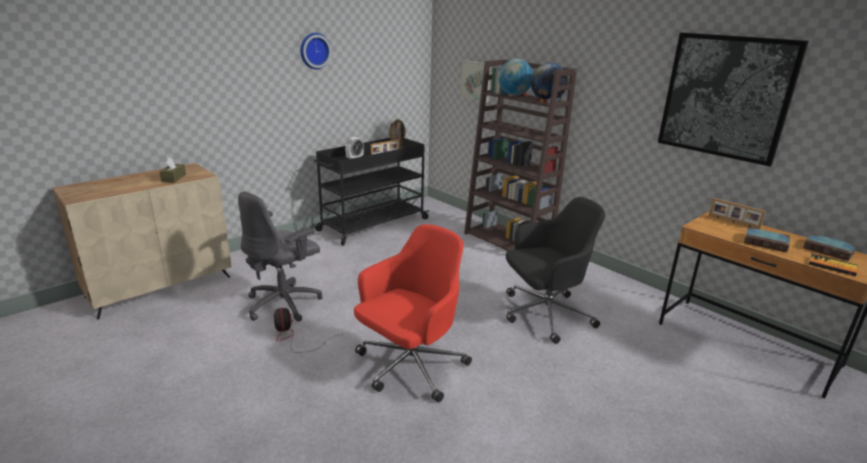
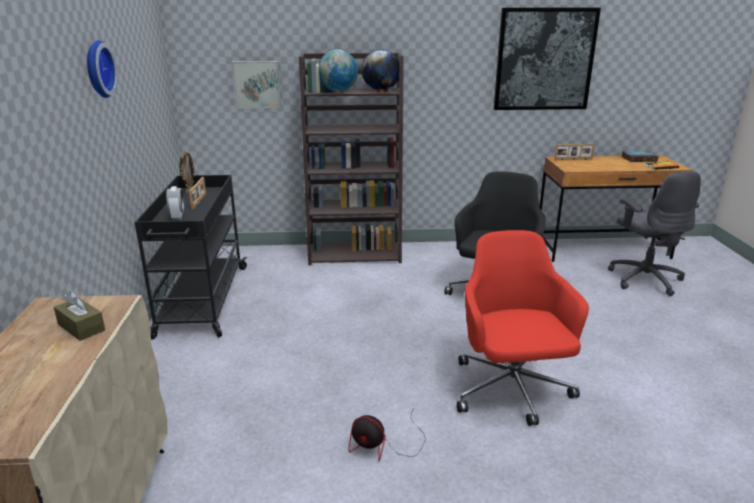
camera: 50 degrees left, 0 degrees up
(285, 303) = (298, 426): grey office chair -> grey office chair (644, 279)
(766, 243) = (614, 165): book -> none

